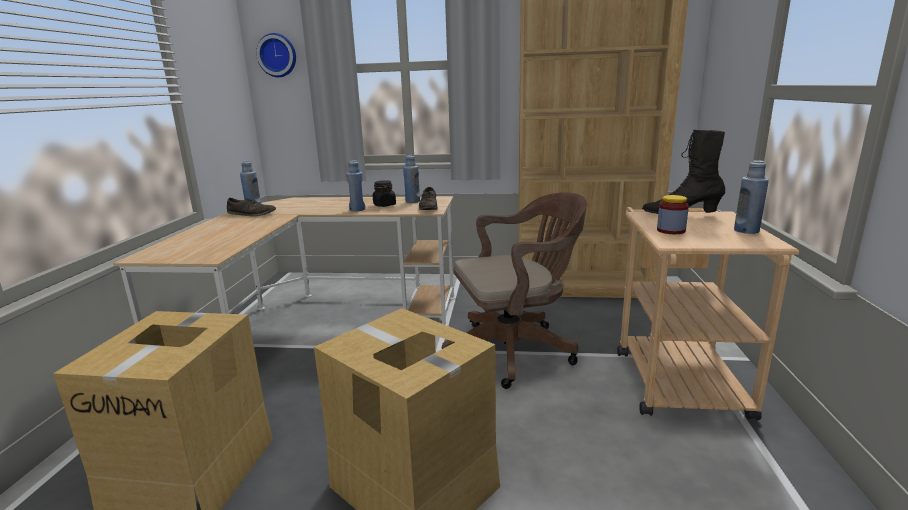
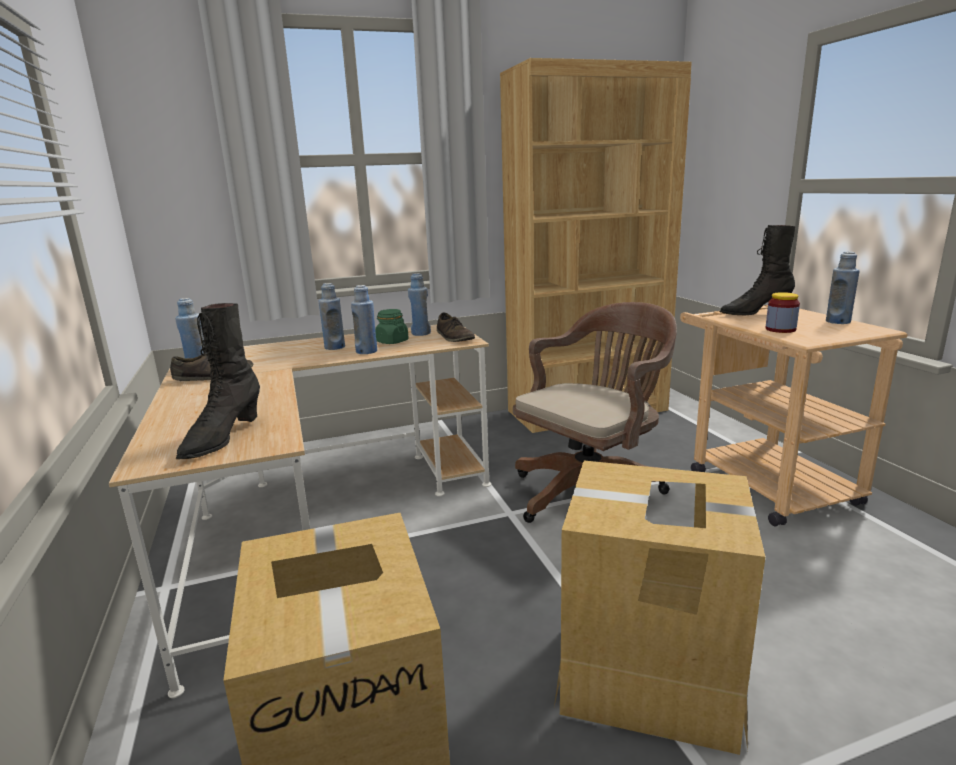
camera: 25 degrees left, 0 degrees up
(194, 250) = (222, 438): none -> black boot
(278, 55) = (166, 142): wall clock -> none
(344, 204) = (334, 347): none -> blue bottle
(384, 205) = (392, 342): black jar -> green jar

